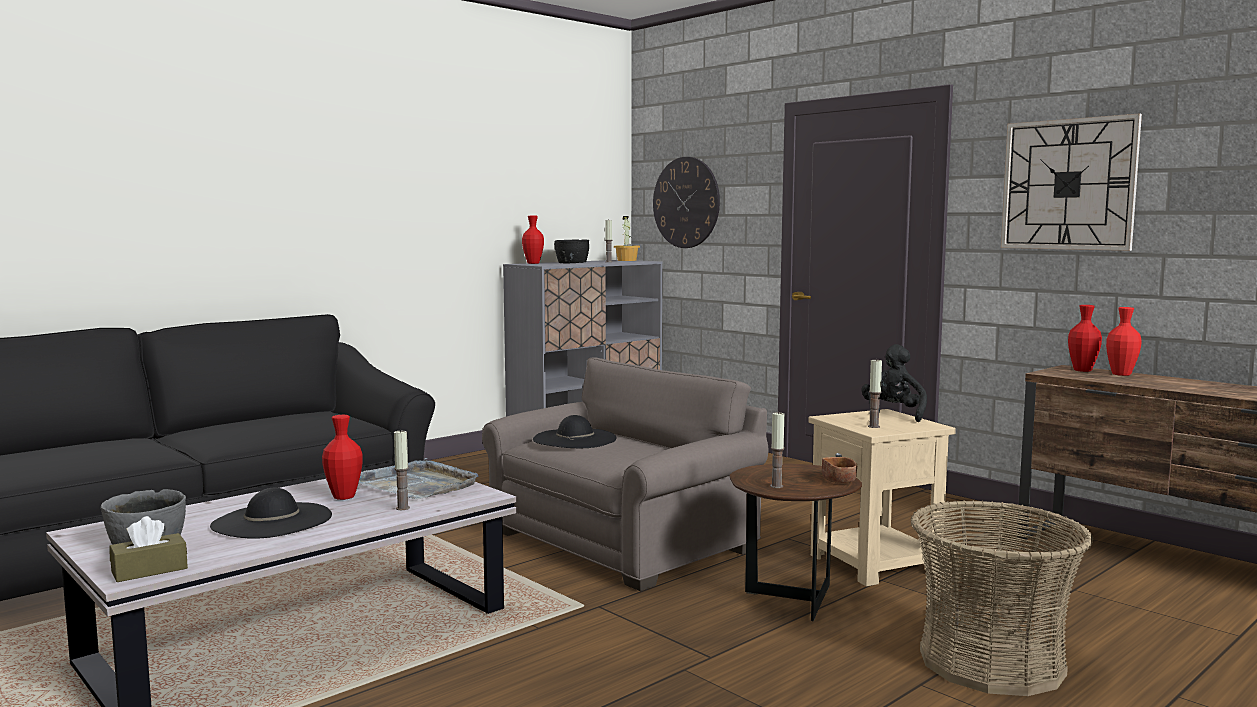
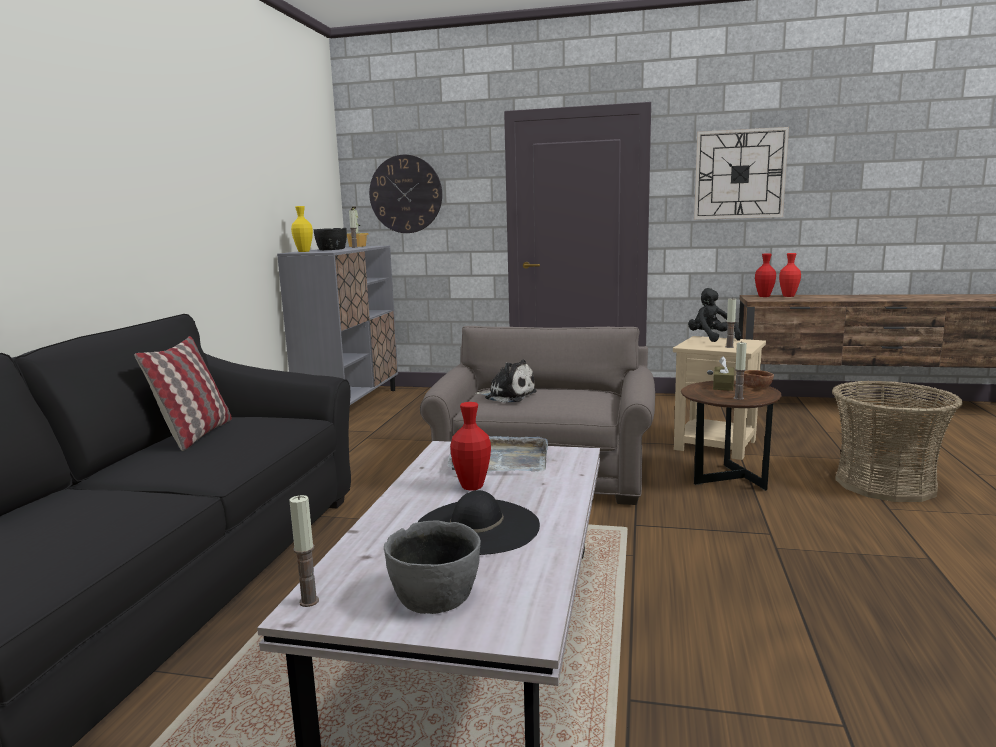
camera: 35 degrees left, 5 degrees up
(149, 570) = (519, 616): brown tissue box -> brown tissue box (723, 385)
(276, 419) = (195, 434): none -> pillow
(402, 508) = (550, 481): candle -> candle (309, 601)
(533, 263) = (304, 251): red vase -> yellow vase
(574, 439) = (508, 396): black hat -> plush toy

